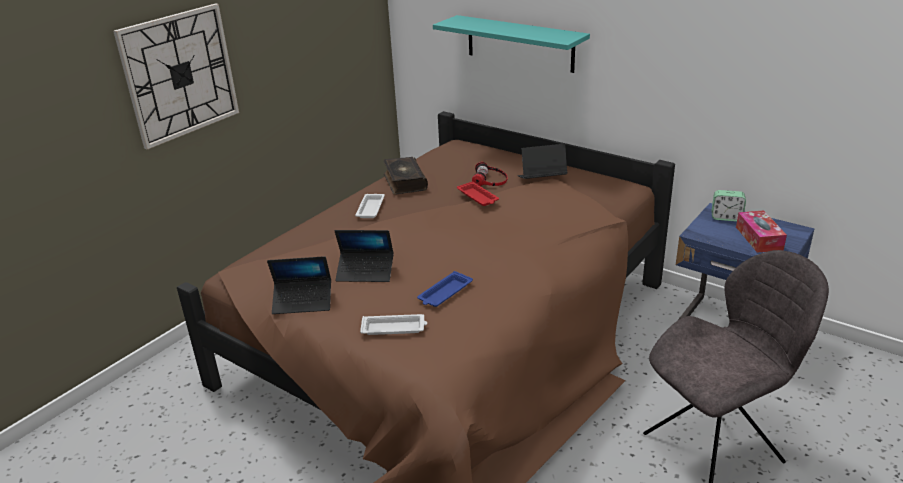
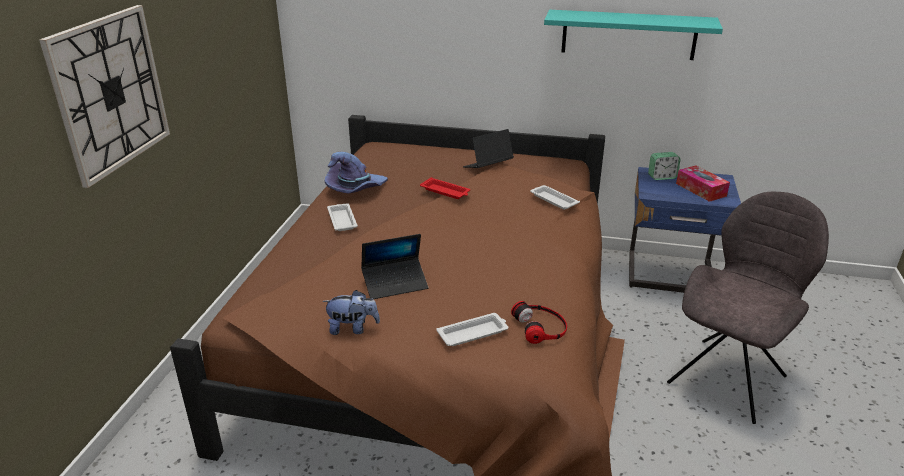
camera: 25 degrees left, 0 degrees up
(303, 302) = (352, 328): laptop -> plush toy
(404, 182) = (355, 189): book -> purple hat
(444, 293) = (493, 288): blue tray -> none
(490, 180) = (440, 174): headphones -> headphones (541, 327)
(520, 43) = (438, 37): turquoise shelf -> turquoise shelf (628, 34)
(574, 222) = (553, 200): none -> white tray

